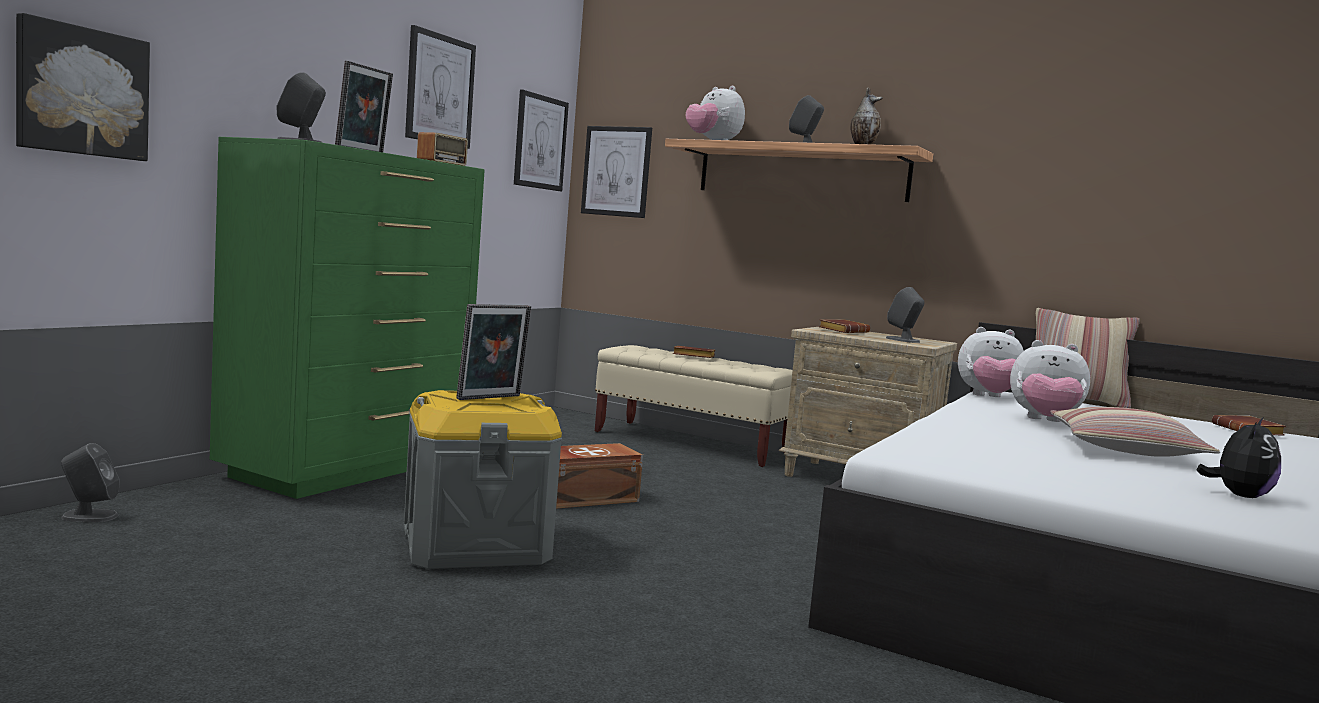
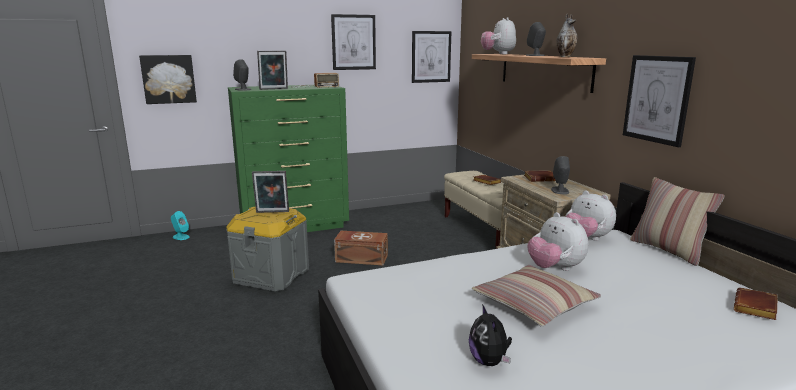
camera: 40 degrees right, 10 degrees up
(89, 516) = (181, 237): grey speaker -> turquoise speaker
(616, 171) = (473, 69): picture -> picture (657, 99)
(1239, 496) = (489, 361): plush toy -> plush toy turned 90 degrees clockwise

